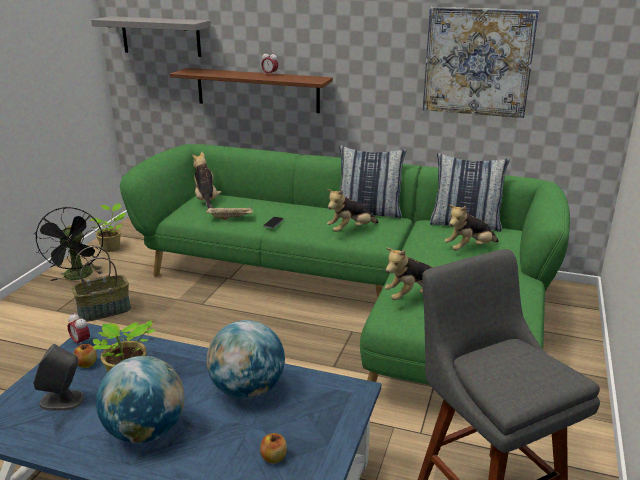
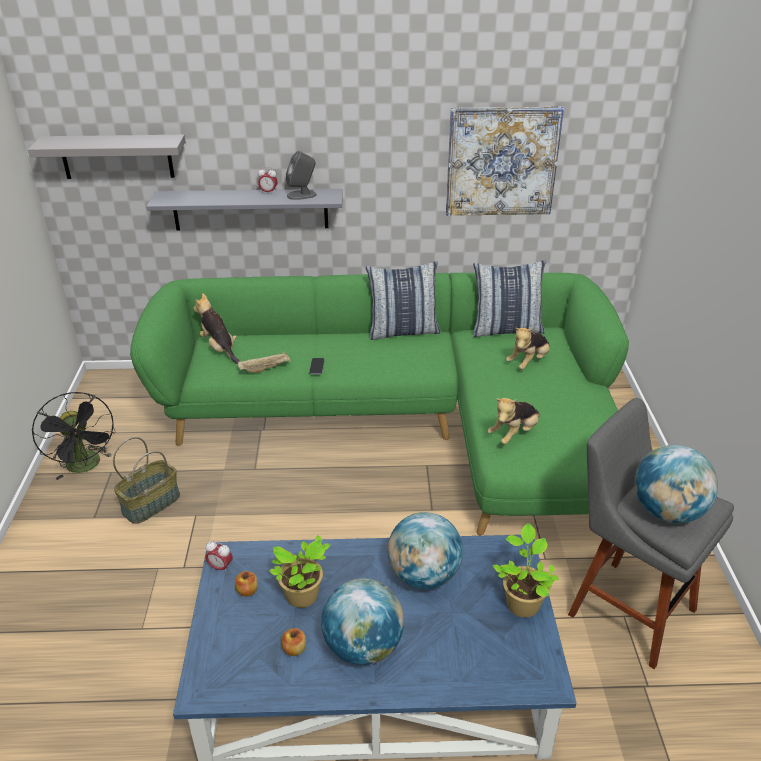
camera: 20 degrees left, 10 degrees up
(62, 400) = (256, 638): grey speaker -> grey speaker (302, 195)
(111, 247) = (97, 417): potted plant -> potted plant (522, 602)
(257, 90) = (250, 209): brown shelf -> grey shelf
(273, 457) = (492, 637): apple -> apple (294, 649)
(350, 230) = (401, 360): plush toy -> none
(508, 372) = (667, 512): none -> globe

